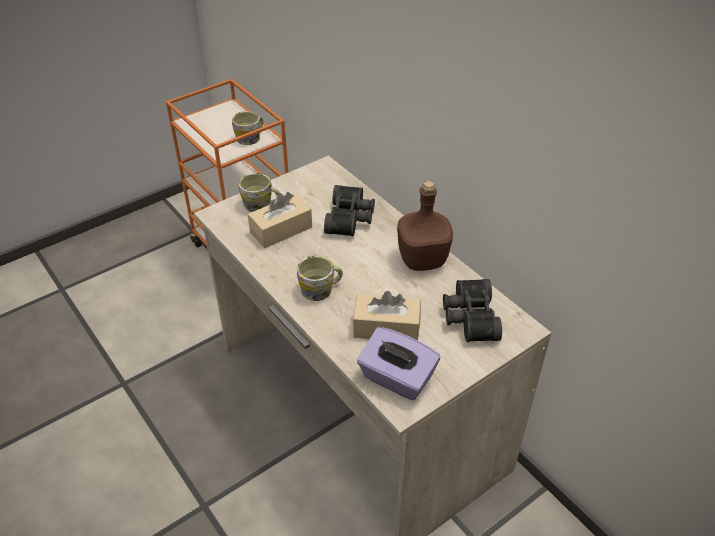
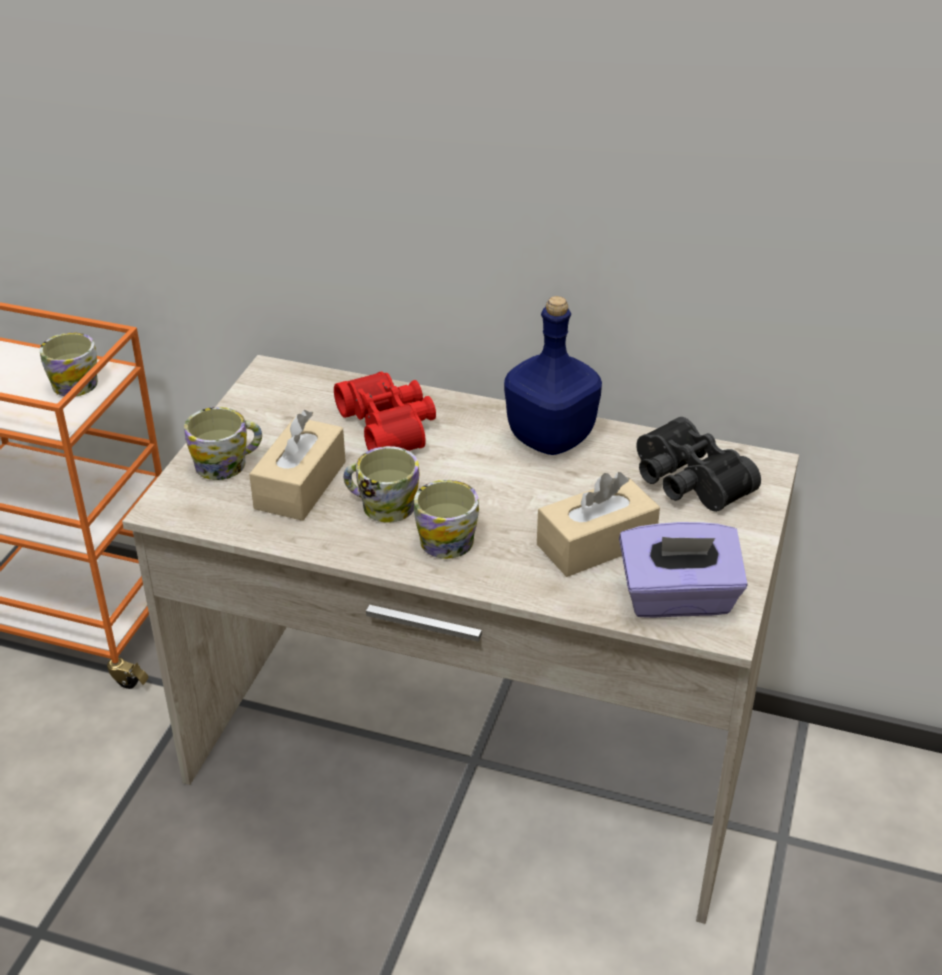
camera: 35 degrees left, 5 degrees down
(306, 257) = (381, 505): none -> mug
(351, 218) = (390, 426): black binoculars -> red binoculars
(421, 260) = (549, 439): brown bottle -> blue bottle

